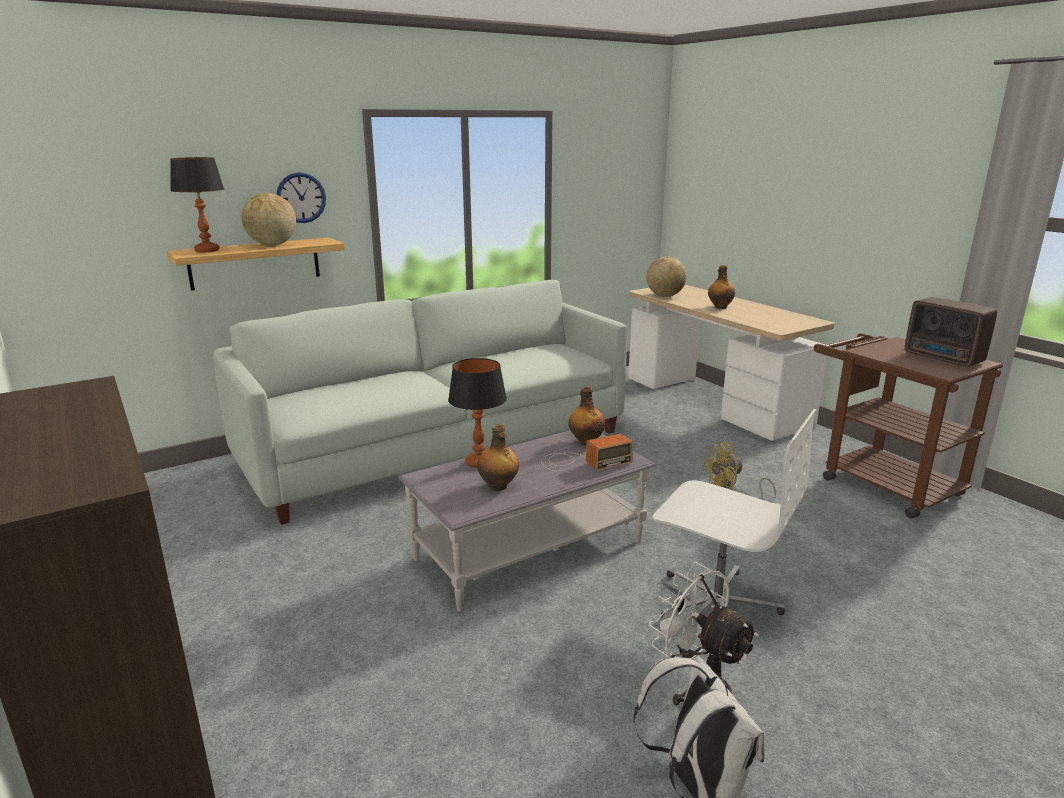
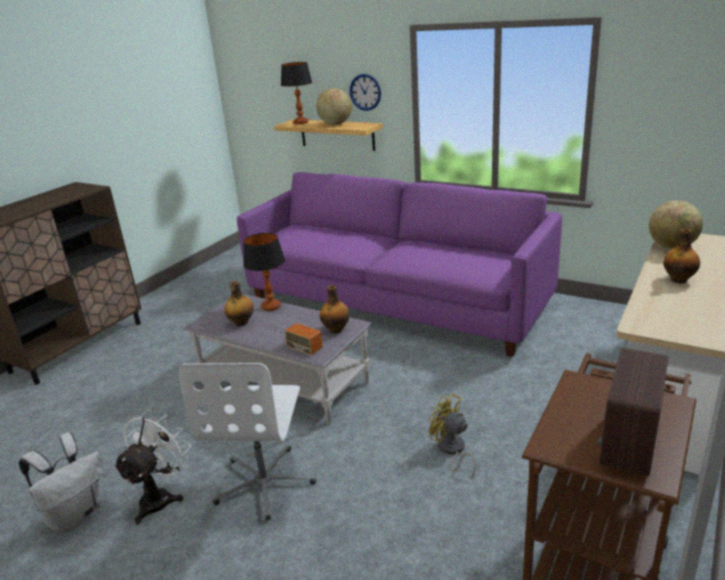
camera: 65 degrees right, 5 degrees up
(437, 447) = (395, 301): white sofa -> purple sofa

